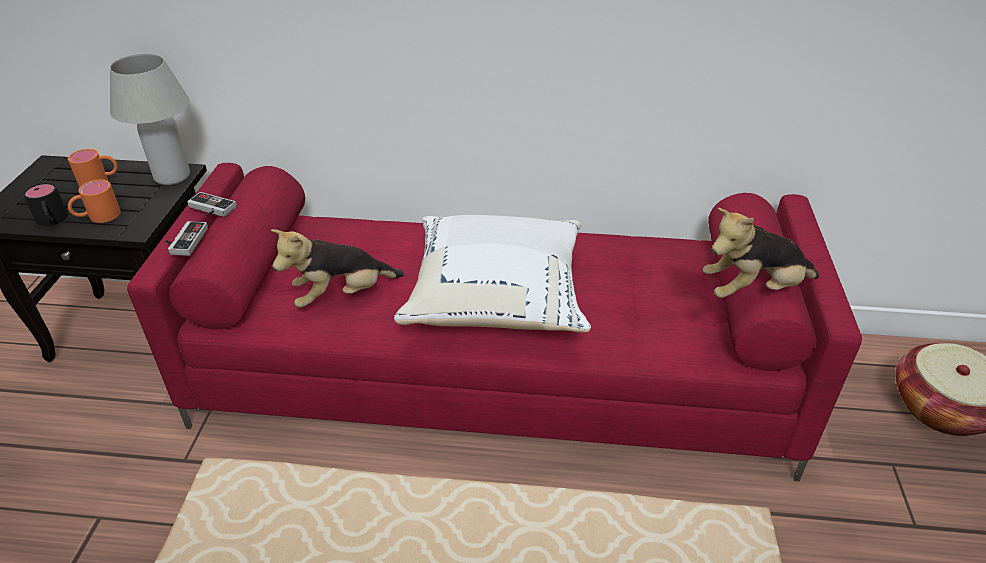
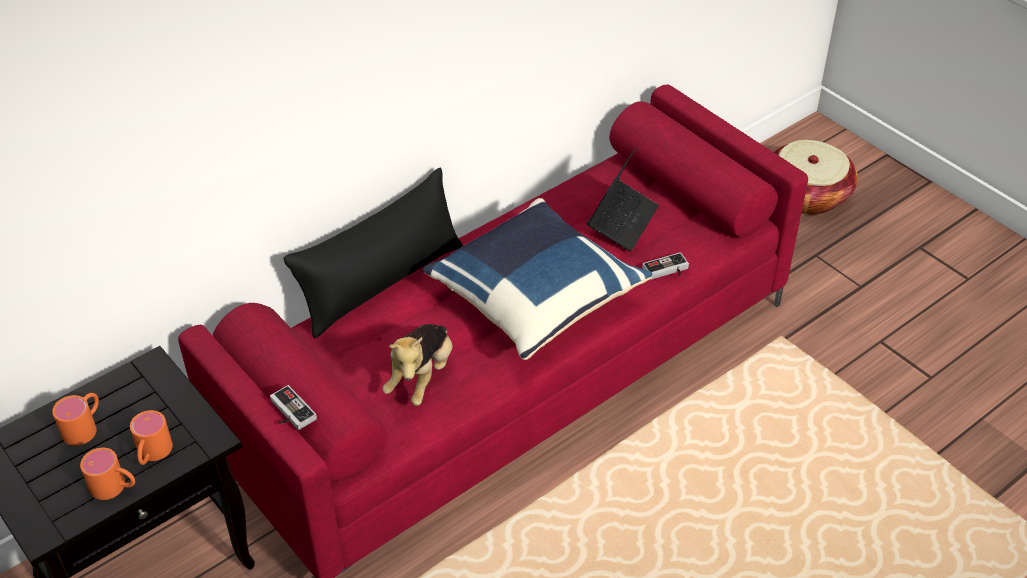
camera: 45 degrees left, 5 degrees up
(52, 221) = (115, 487): black mug -> orange mug
(172, 176) = (152, 375): white table lamp -> none
(209, 209) = (261, 375): game controller -> game controller (667, 271)
(411, 223) = (382, 283): none -> black pillow
(497, 297) = (534, 298): white pillow -> blue pillow
(648, 287) = (622, 221): none -> laptop
(753, 290) = (720, 180): plush toy -> none

